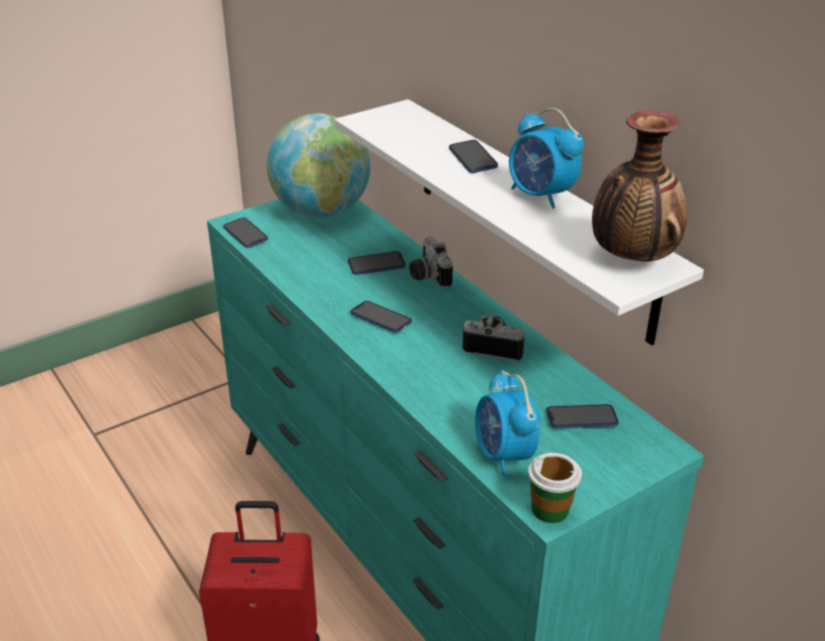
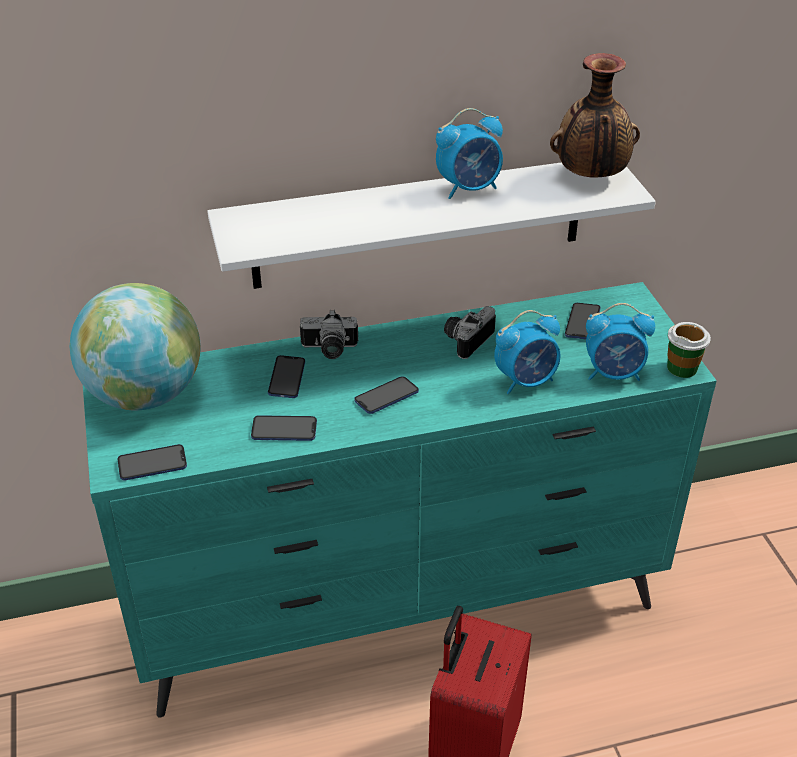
camera: 70 degrees left, 5 degrees up
(452, 395) = (526, 381): none -> alarm clock
(472, 158) = (376, 204): phone -> phone (284, 430)

